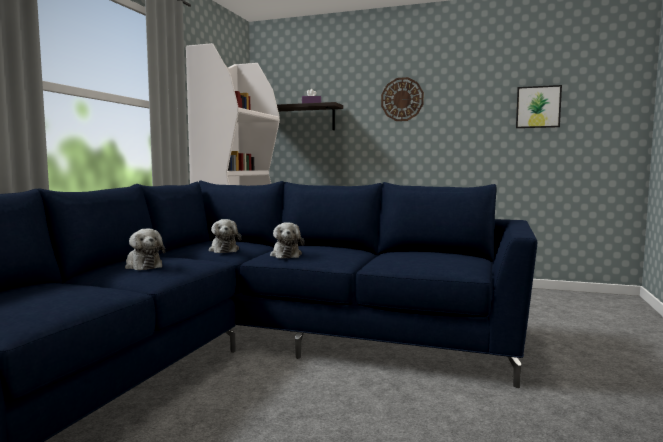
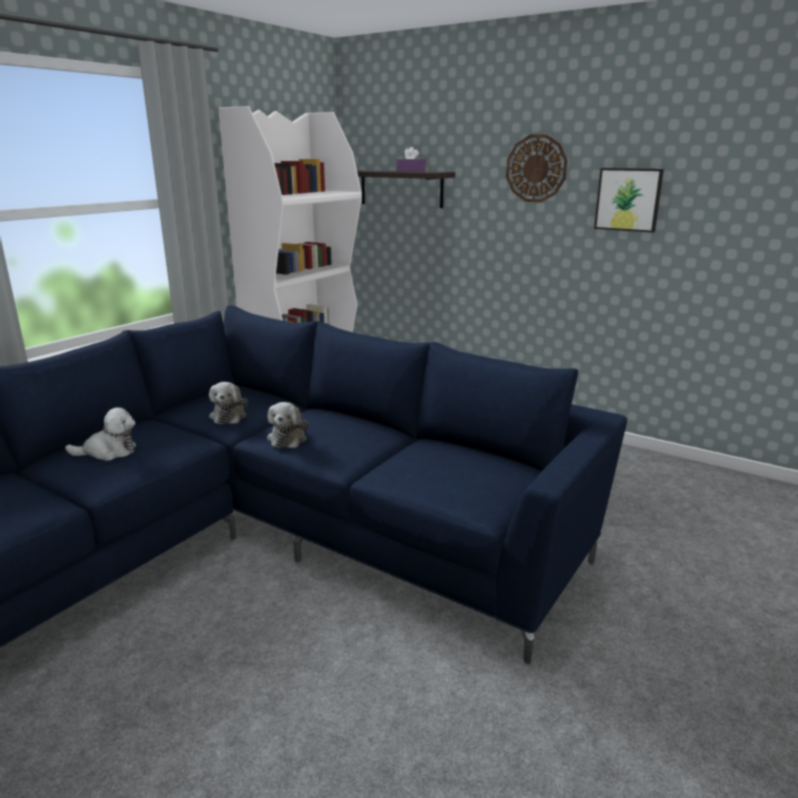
camera: 15 degrees right, 15 degrees up
(143, 266) = (108, 452): plush toy -> plush toy turned 75 degrees counterclockwise
(538, 107) = (741, 195): picture -> picture (628, 199)

